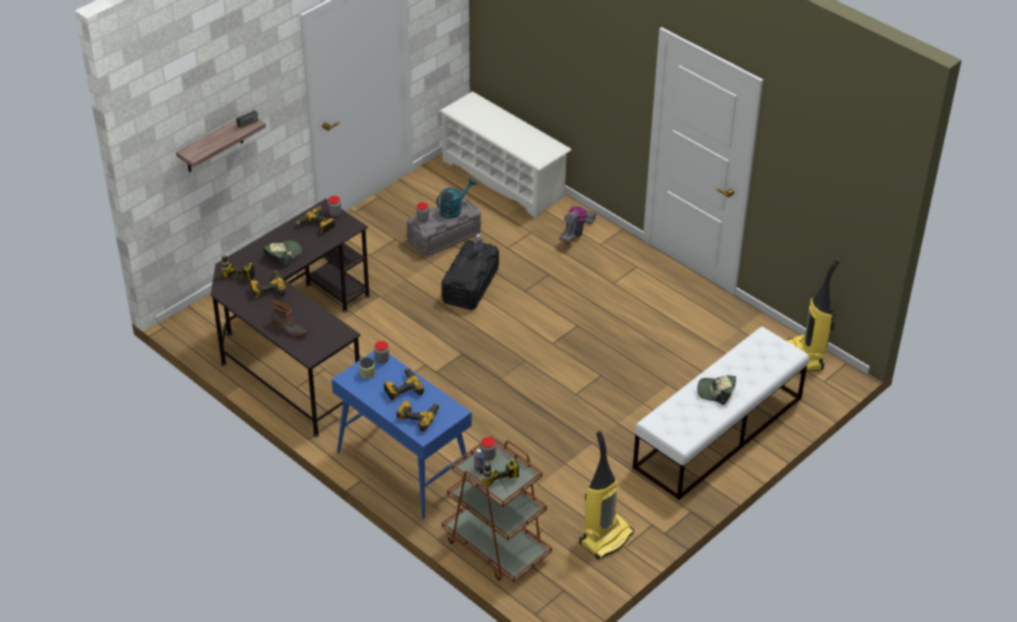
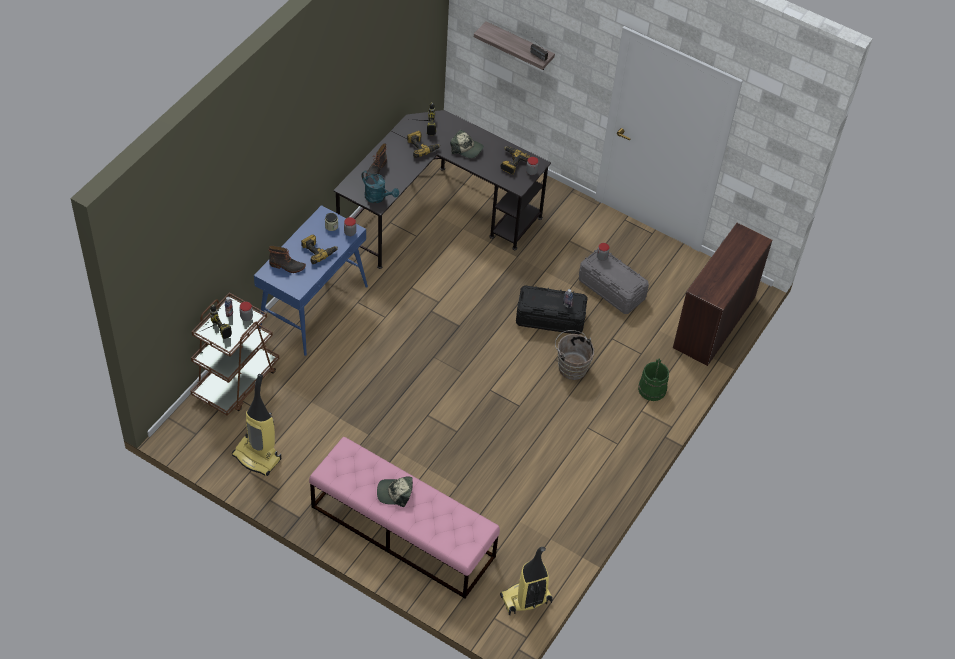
camera: 75 degrees right, 10 degrees up
(418, 417) = (287, 266): power drill -> boot
(454, 209) = (624, 278): turquoise watering can -> turquoise watering can (378, 197)
(504, 179) = (713, 322): white shoe rack -> brown desk
(536, 281) = (571, 366): none -> brown bucket
(576, 233) = (652, 389): vacuum cleaner -> green bucket
(716, 392) = (395, 493): cap -> cap turned 90 degrees counterclockwise
(718, 433) = (402, 531): white bench -> pink bench

